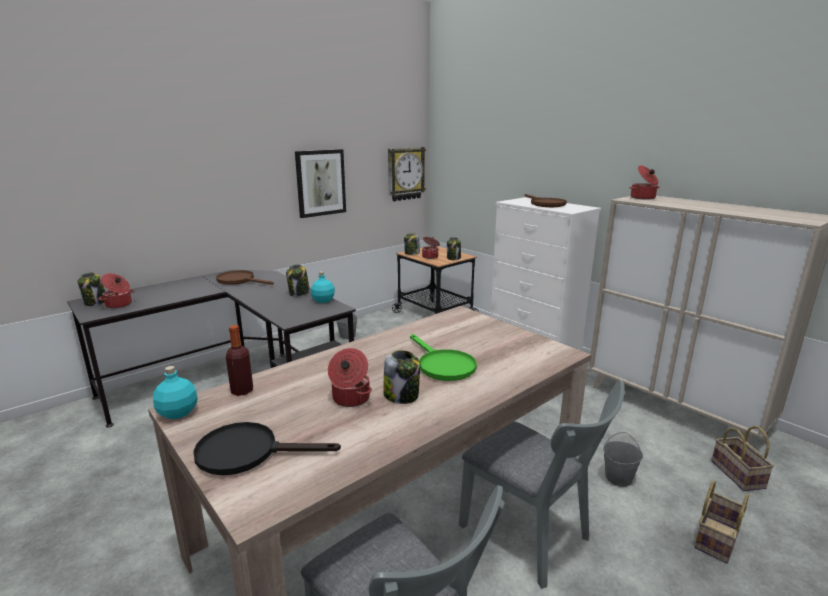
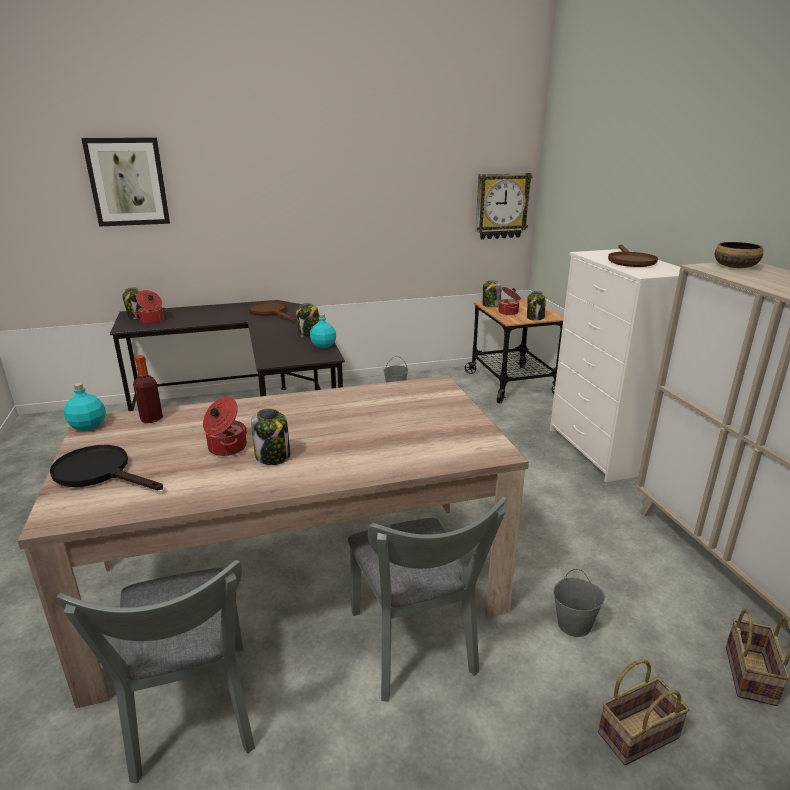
camera: 25 degrees right, 5 degrees up
(320, 183) = (385, 212): picture -> picture (128, 182)
(442, 365) = (347, 435): green frying pan -> none
(643, 198) = (735, 267): cooking pot -> bowl

